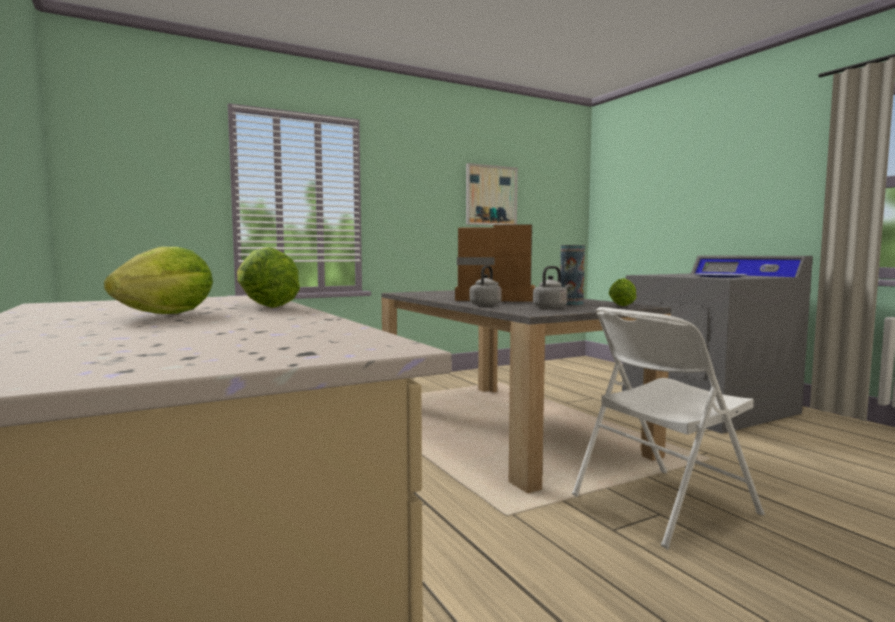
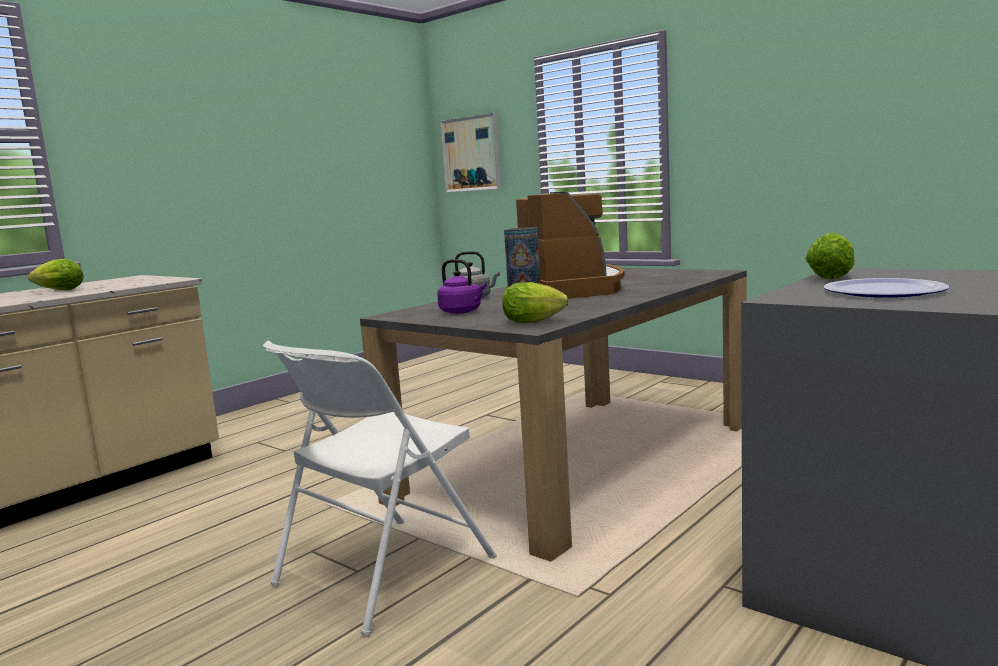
camera: 70 degrees right, 5 degrees up
(263, 306) = (103, 289): lettuce -> lettuce (831, 277)
(491, 195) = (896, 94): picture -> picture (472, 154)
(551, 308) = (462, 312): grey kettle -> purple kettle
(663, 504) = (385, 571): white chair -> white chair turned 90 degrees counterclockwise

